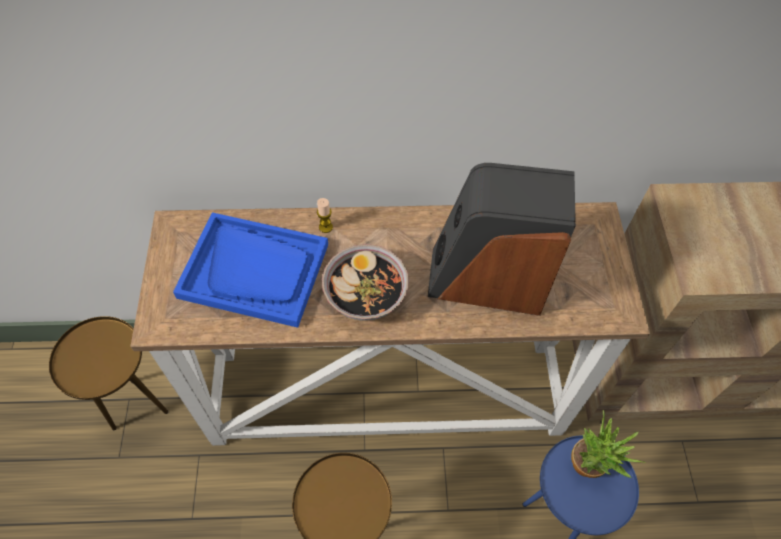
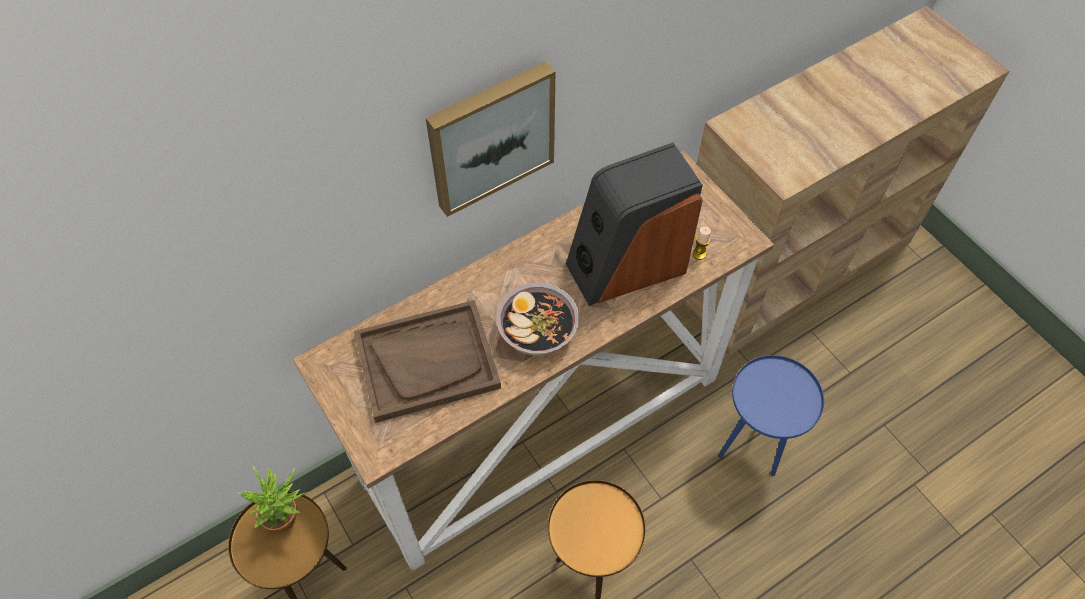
camera: 30 degrees left, 0 degrees up
(254, 270) = (427, 362): blue tray -> brown tray
(325, 227) = (461, 292): candle -> candle (699, 254)
(391, 82) = (490, 136): none -> picture
(591, 467) = (771, 382): potted plant -> potted plant (288, 518)

